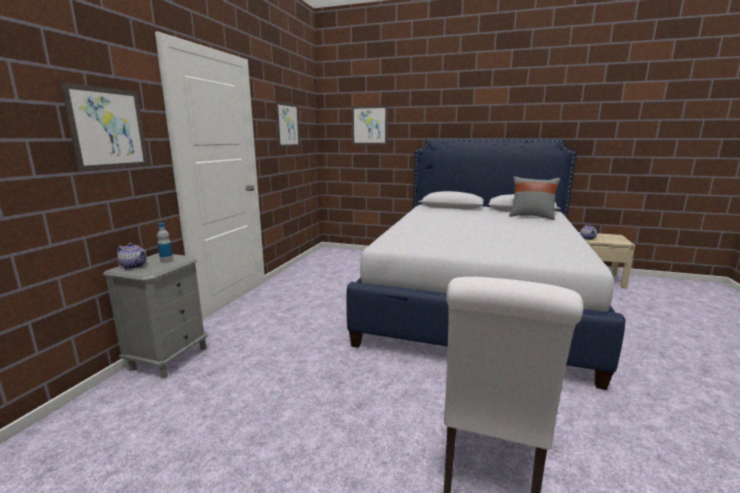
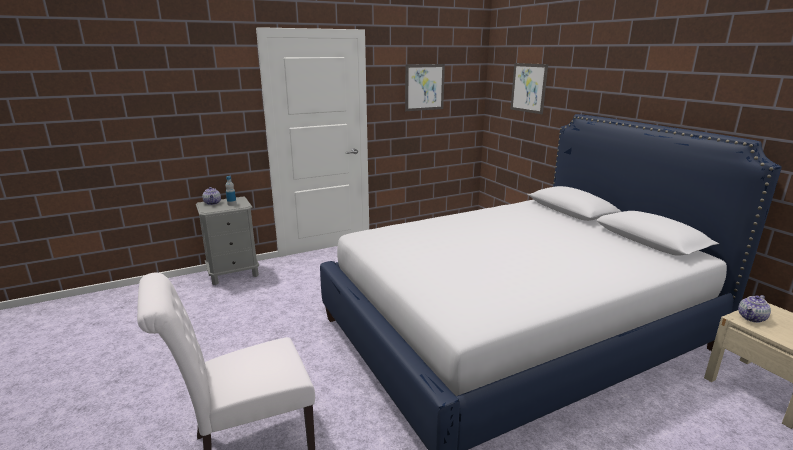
camera: 45 degrees right, 5 degrees up
(108, 128) = (208, 106): picture -> none
(531, 217) = (625, 253): grey pillow -> none

